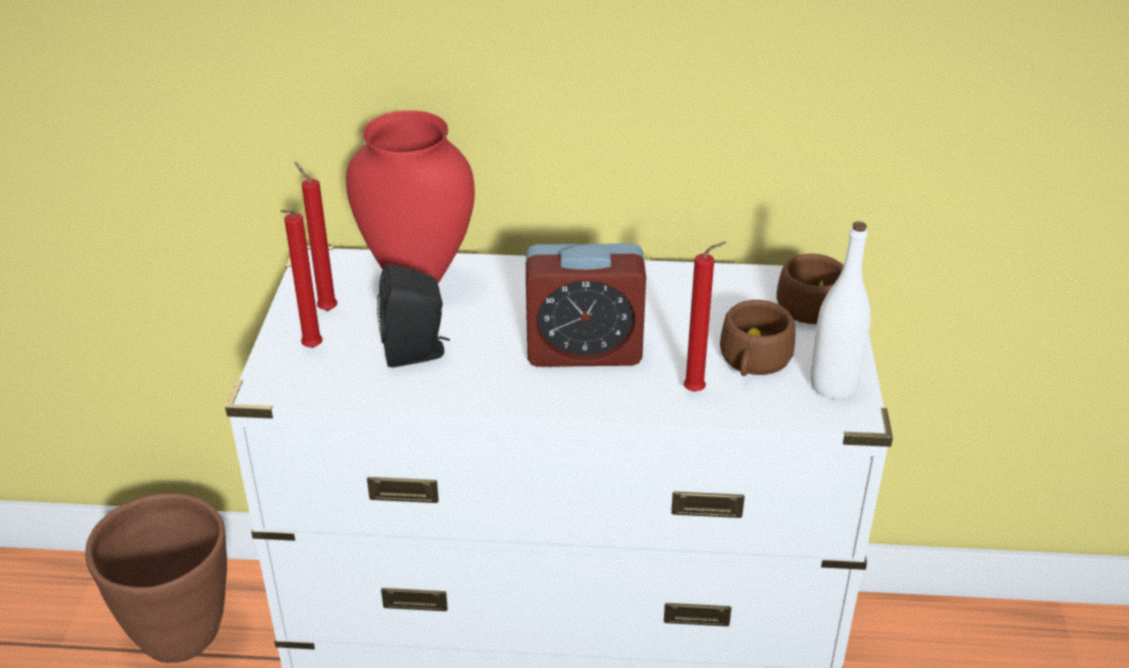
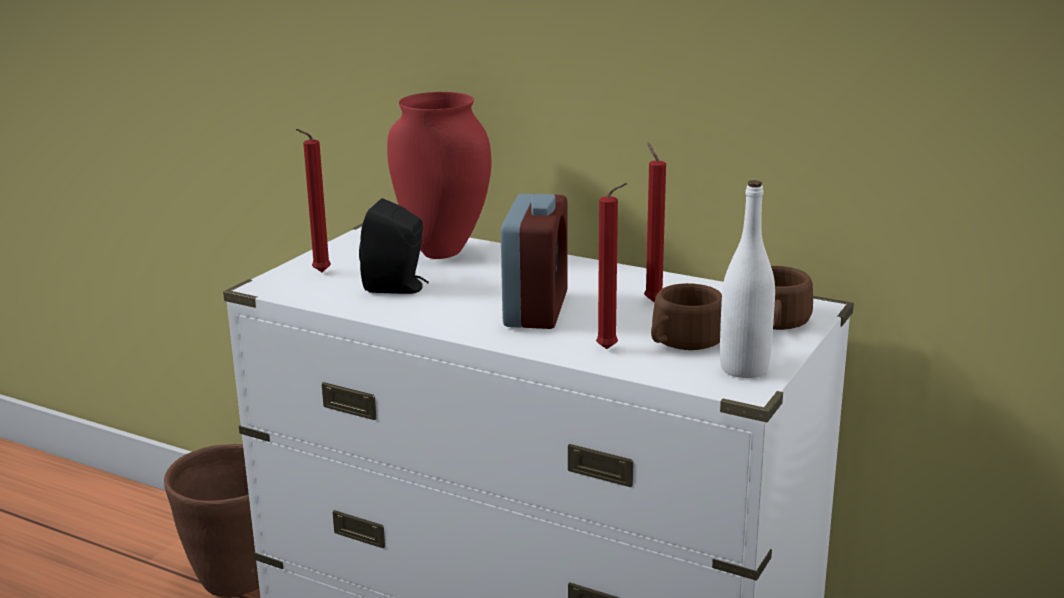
camera: 25 degrees right, 15 degrees down
(325, 309) = (354, 254): red candle -> red candle (652, 301)
(584, 351) = (536, 310): alarm clock -> alarm clock turned 105 degrees counterclockwise

